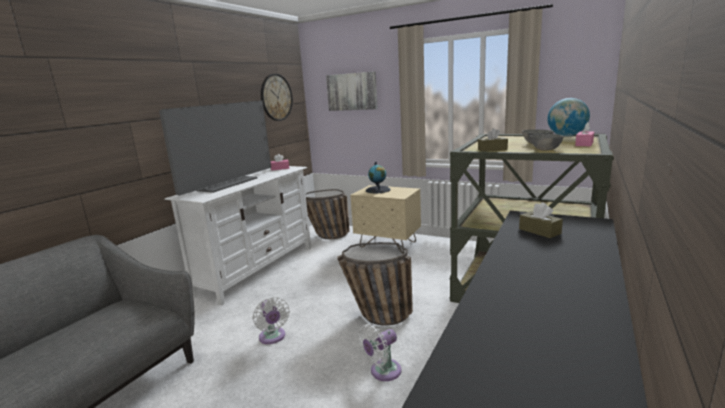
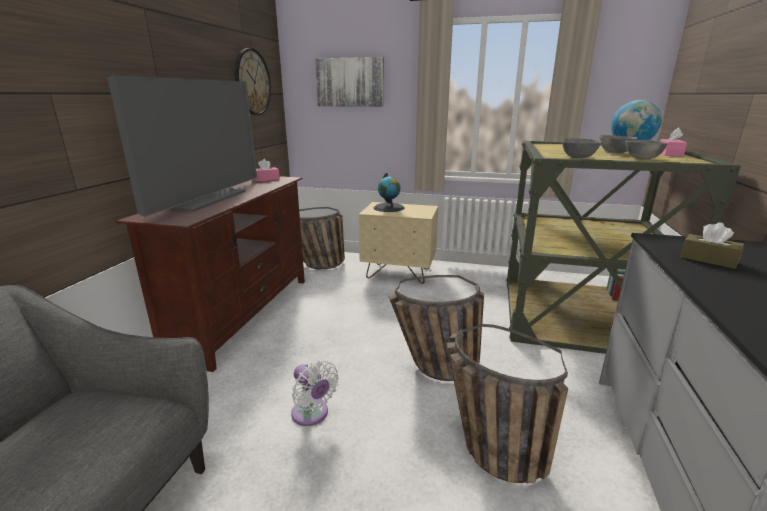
camera: 15 degrees left, 5 degrees up
(257, 269) = (244, 314): white tv stand -> brown tv stand
(383, 372) = (486, 449): white fan -> basket
(492, 150) = (578, 157): brown tissue box -> grey bowl

